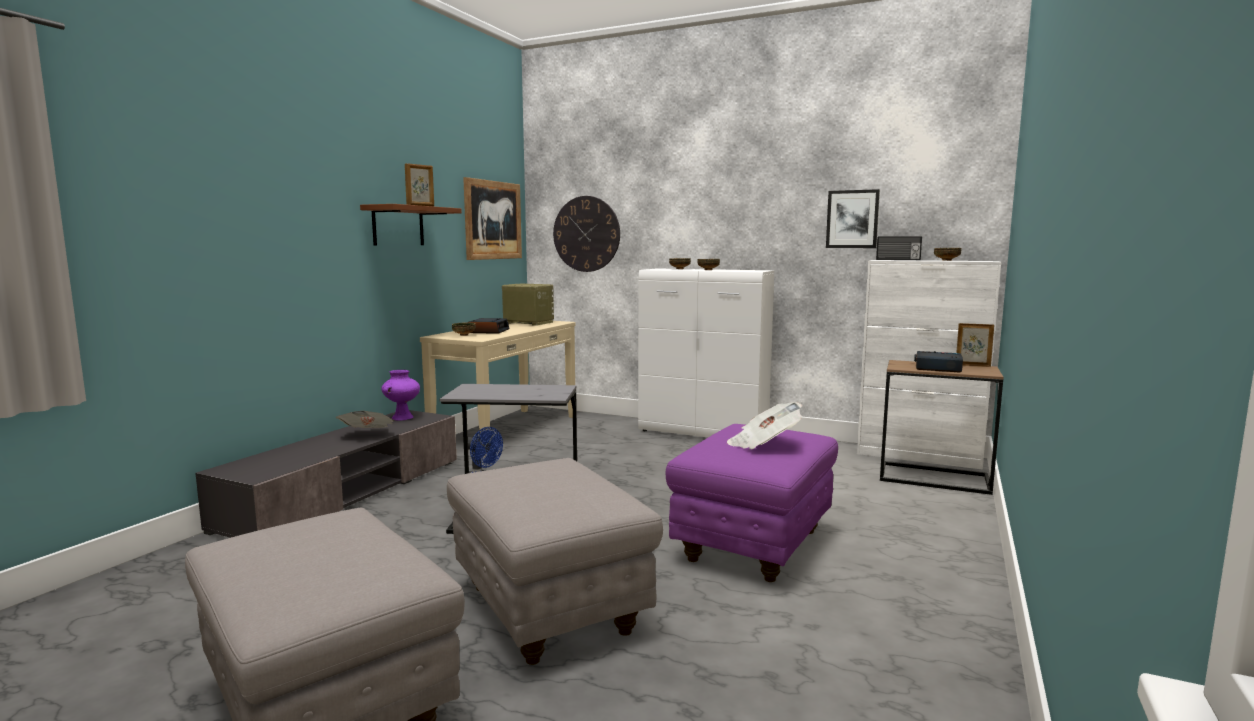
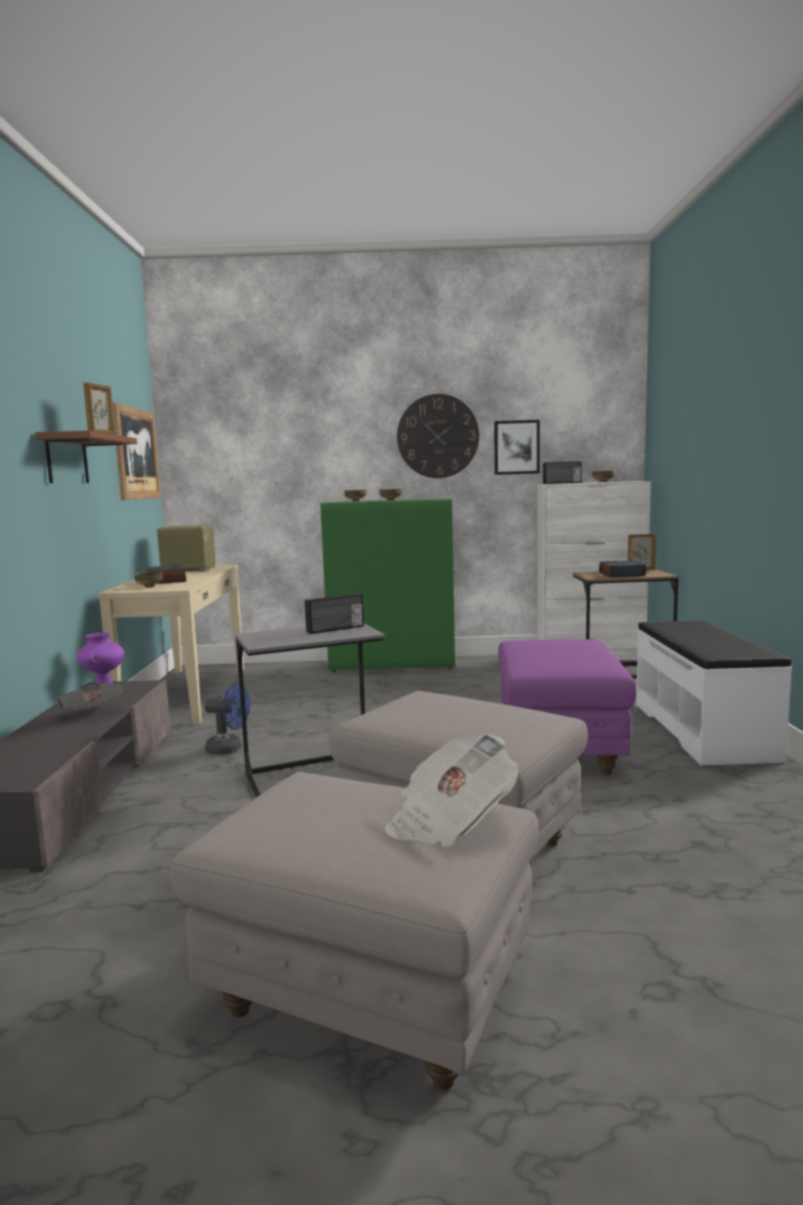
camera: 25 degrees left, 0 degrees up
(539, 390) = (336, 629): none -> radio
(586, 234) = (238, 468): wall clock -> wall clock (437, 436)
(704, 433) = (393, 665): white cabinet -> green cabinet
(763, 444) = (569, 652): newspaper -> newspaper (449, 822)
(943, 560) = (703, 730): none -> white bench

